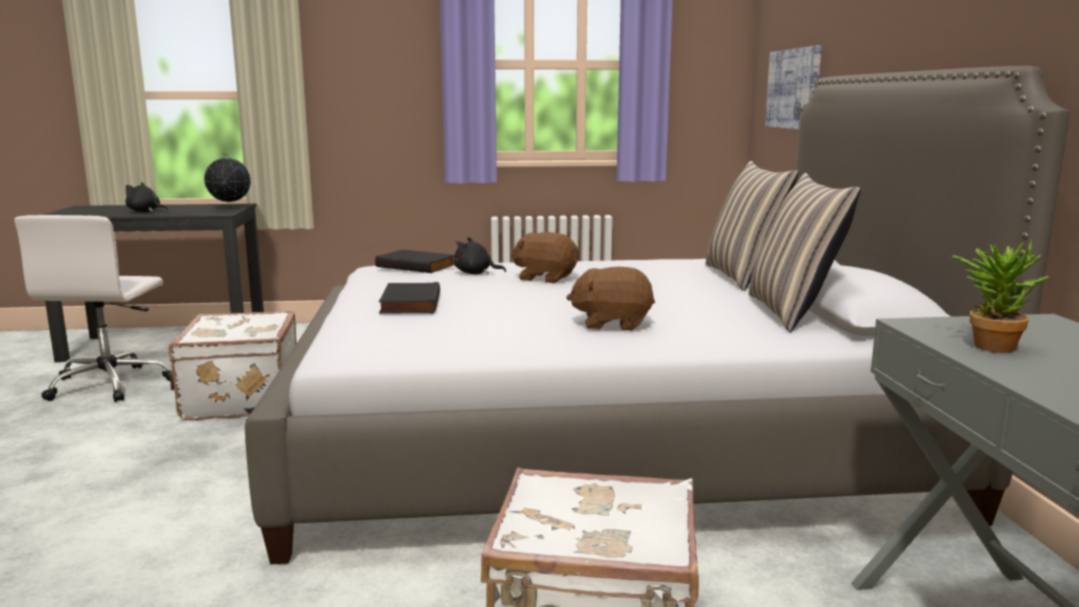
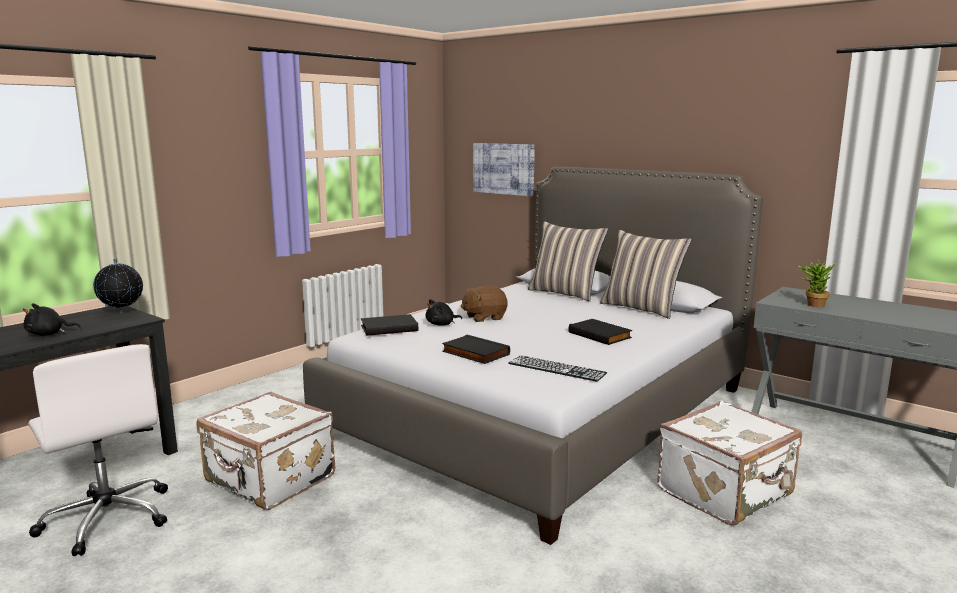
camera: 45 degrees left, 0 degrees up
(427, 337) = (556, 368): none -> keyboard
(612, 324) = (601, 335): brown plush toy -> black book

